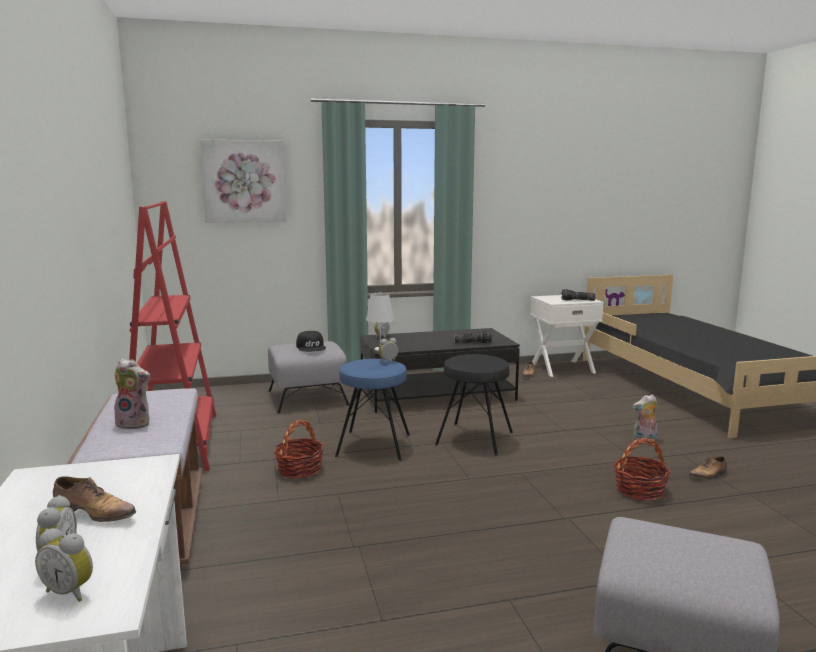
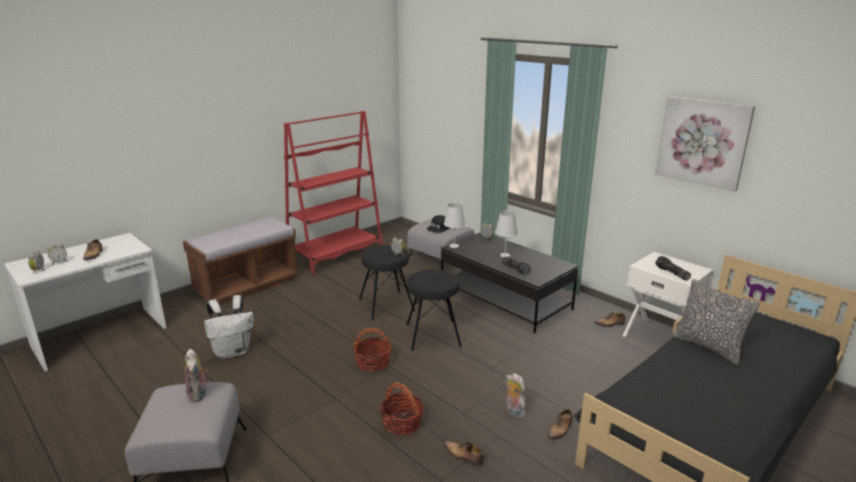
camera: 60 degrees right, 10 degrees up
(135, 423) = (230, 233): plush toy -> plush toy (199, 394)
(244, 181) = (448, 96): picture -> picture (702, 142)
(299, 469) = (333, 296): basket -> basket (373, 362)
(372, 576) = (233, 351): none -> white backpack
(374, 445) = (386, 305): blue stool -> black stool
(435, 340) = (505, 255): none -> white table lamp
(665, 331) = (708, 347): none -> pillow
(680, 430) = (560, 430): none -> shoe

